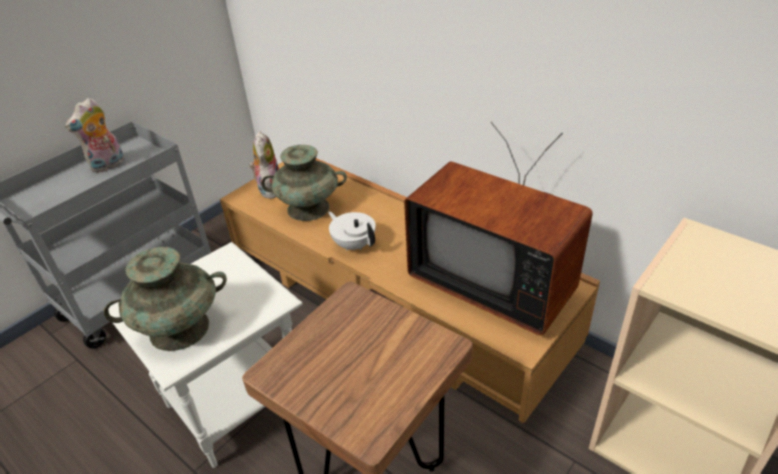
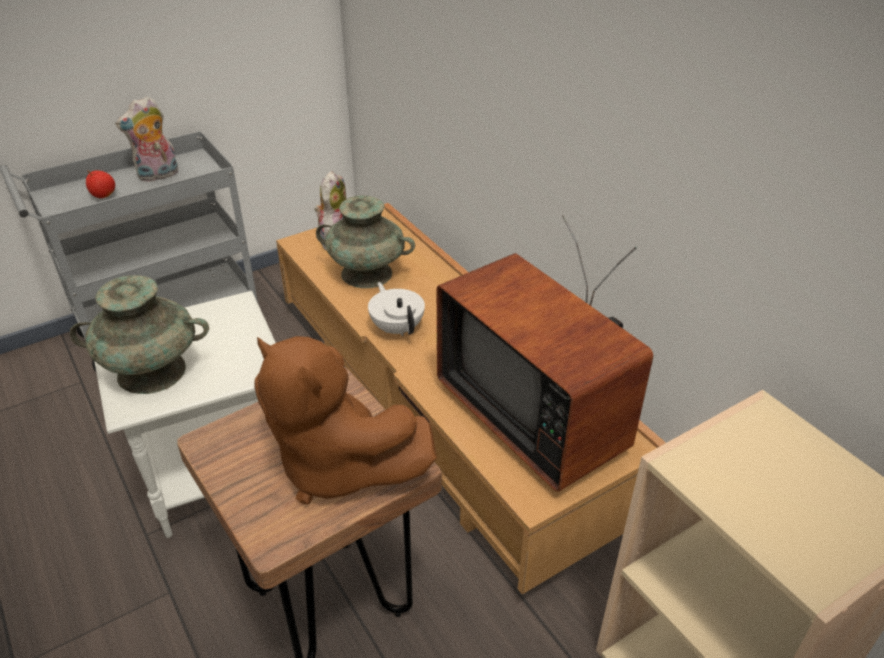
camera: 15 degrees right, 0 degrees up
(66, 192) = (103, 195): none -> apple
(389, 361) = (337, 466): none -> brown plush toy

